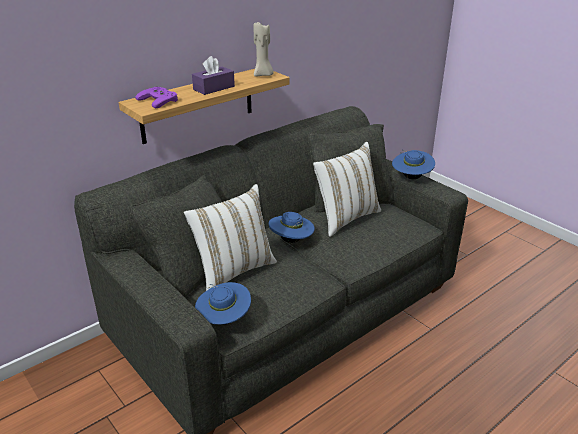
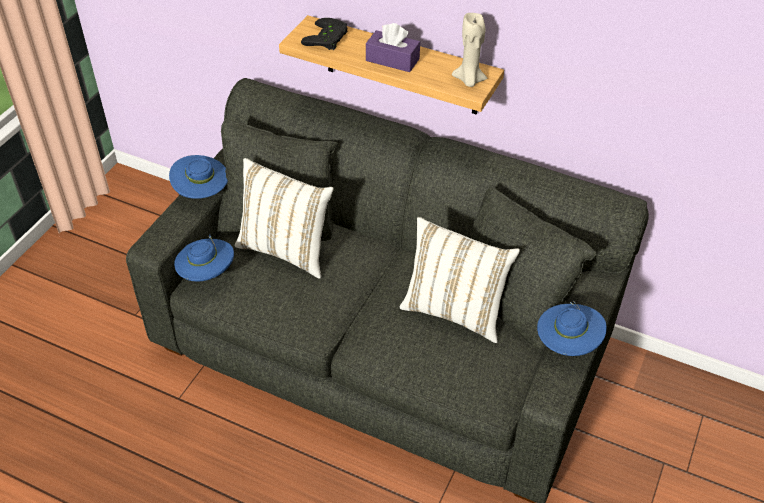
camera: 65 degrees right, 15 degrees up
(160, 100) = (328, 38): purple game controller -> black game controller
(291, 241) = (379, 278): blue hat -> blue hat (202, 193)

